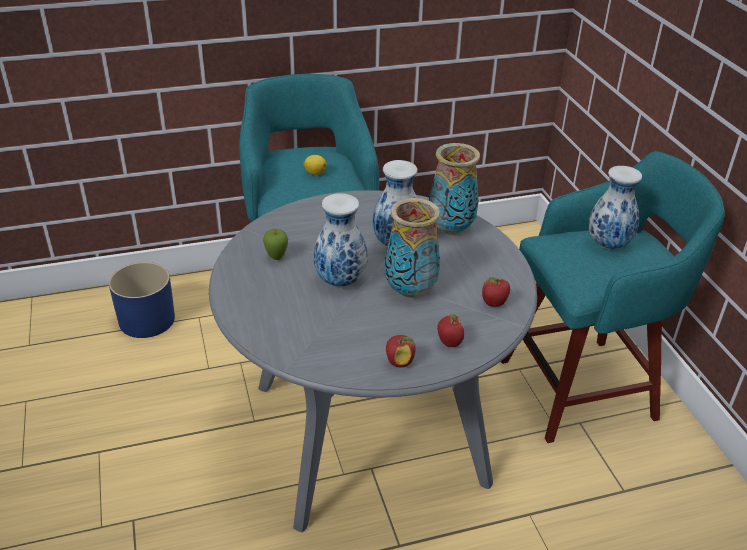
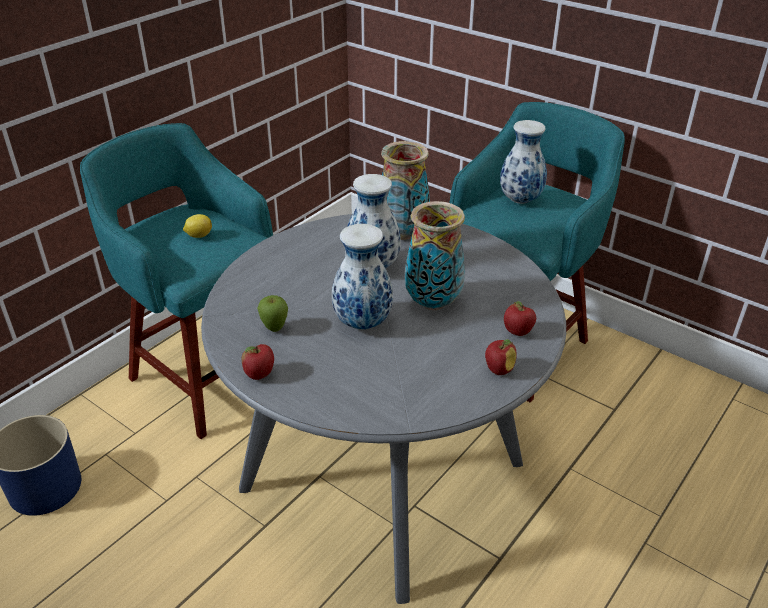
camera: 35 degrees left, 0 degrees up
(494, 304) = (512, 282): apple -> apple (260, 375)

